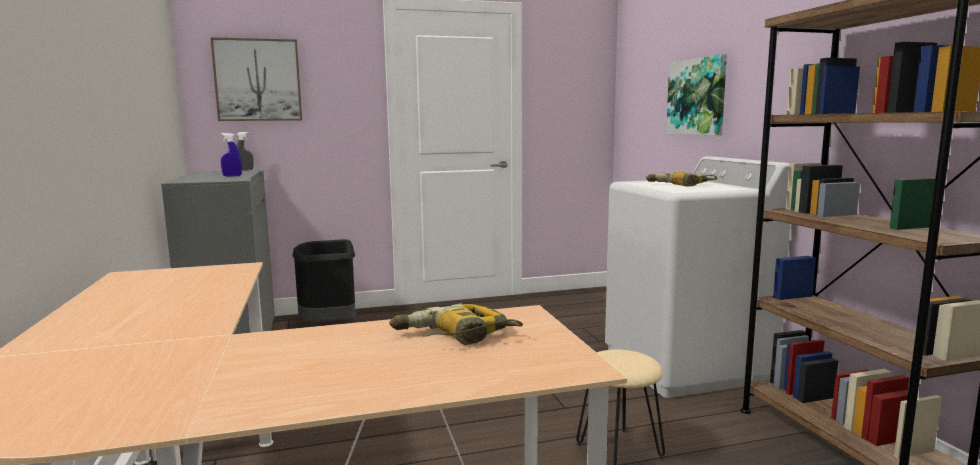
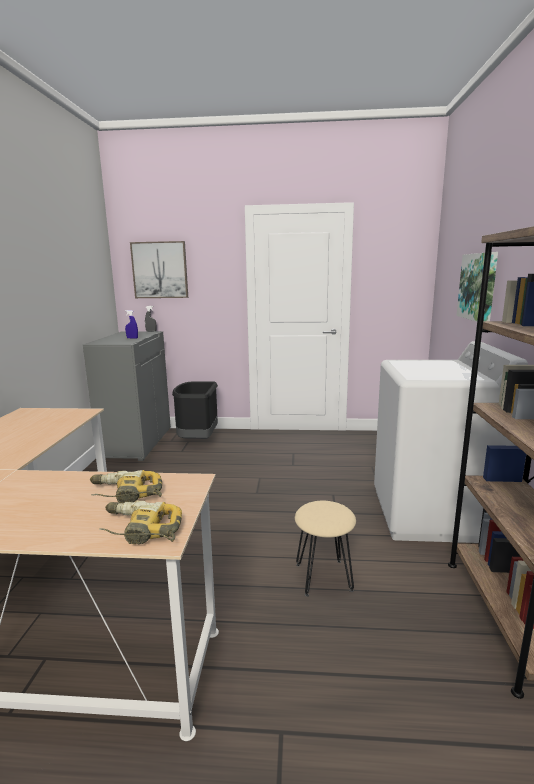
camera: 20 degrees right, 5 degrees up
(679, 185) = (430, 369): power drill -> power drill (139, 530)

